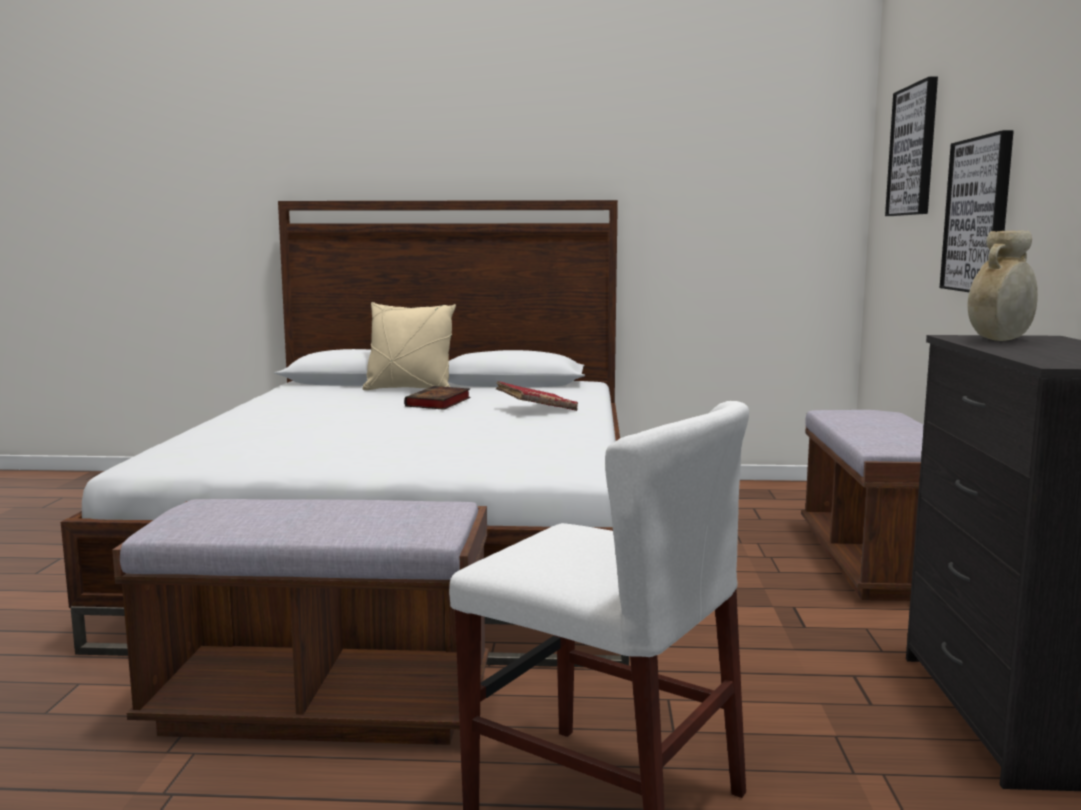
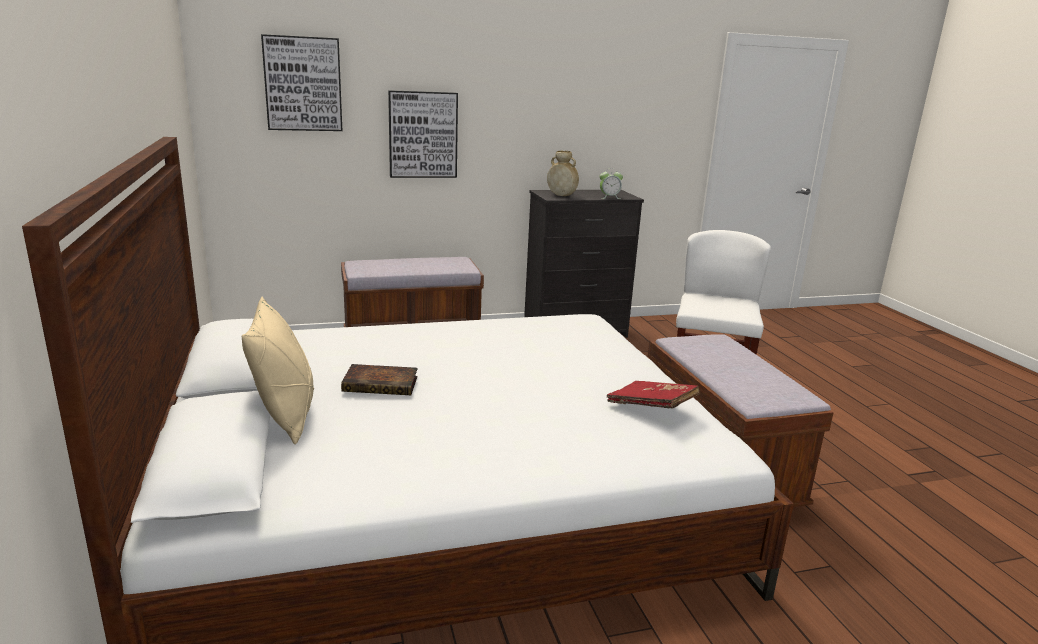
camera: 110 degrees left, 10 degrees up
(536, 409) = (400, 343): red book -> red book (651, 407)
(1025, 355) = (609, 197): none -> alarm clock

